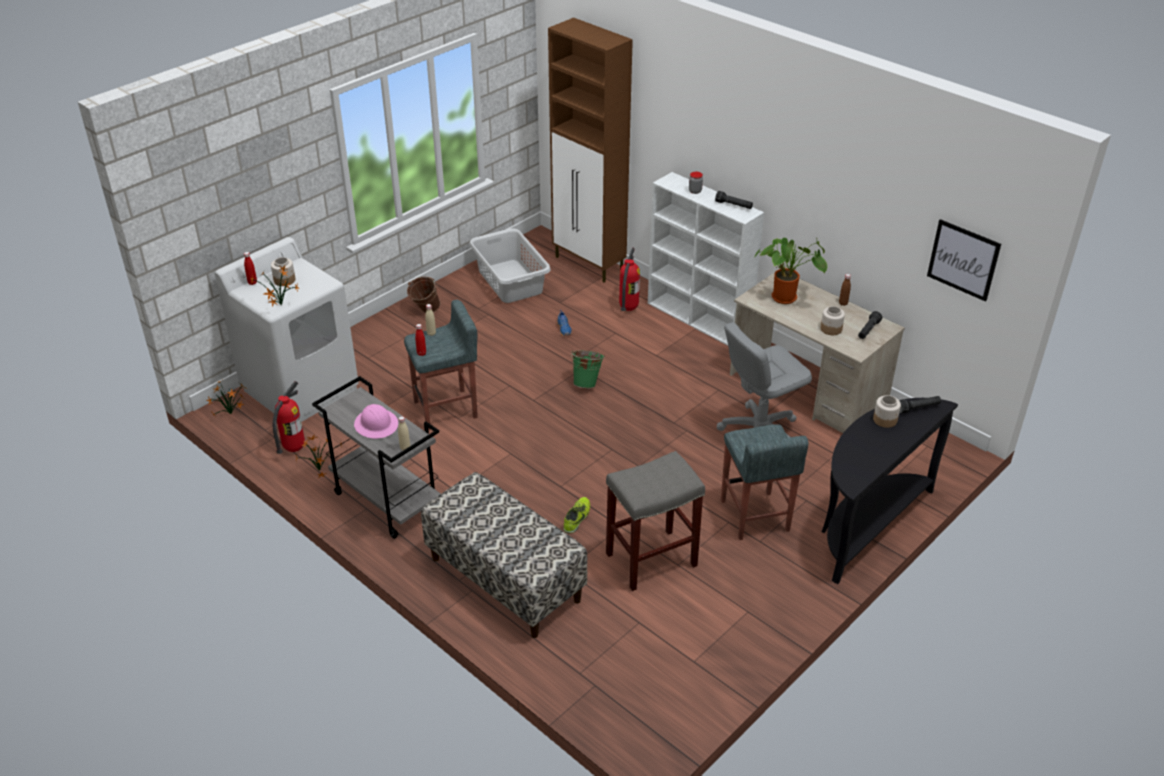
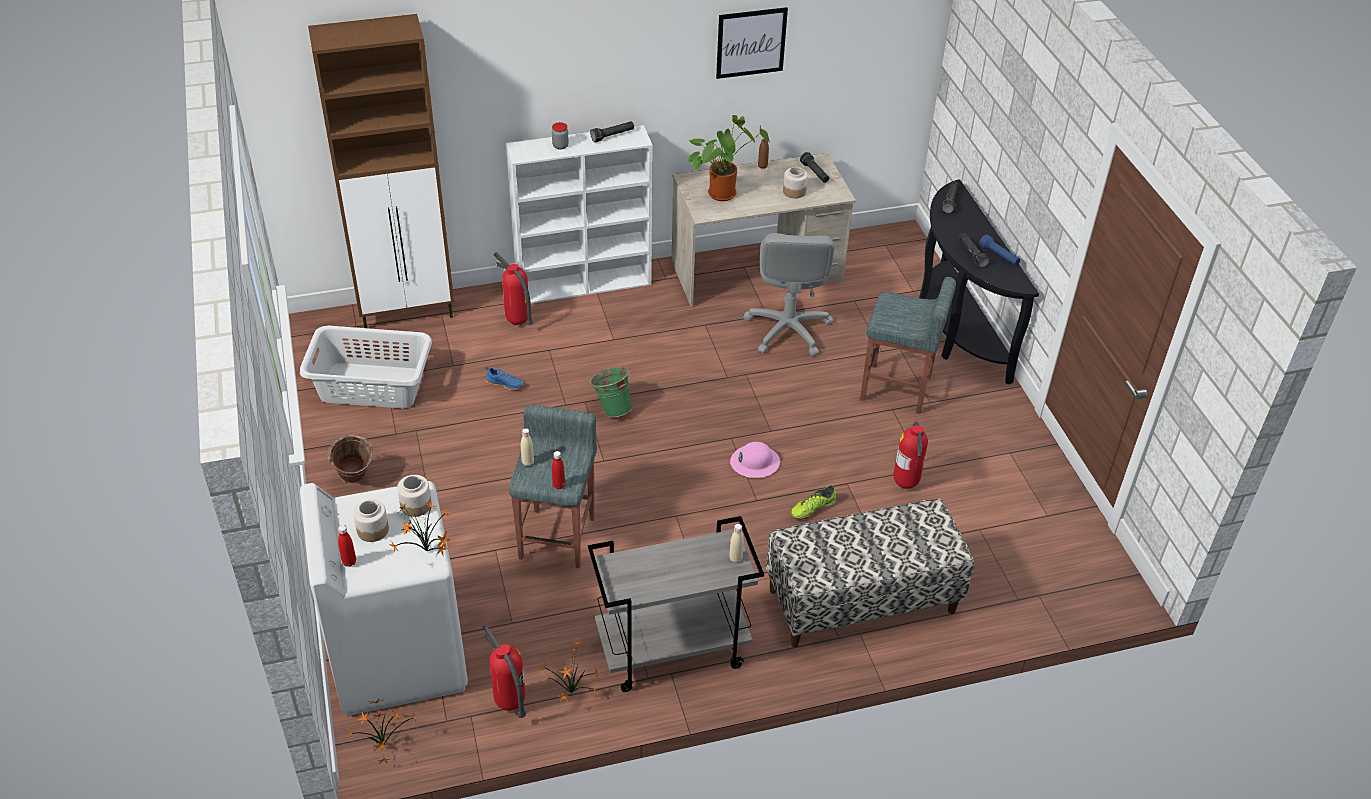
camera: 60 degrees left, 5 degrees up
(376, 425) = (676, 567): pink hard hat -> pink hard hat (754, 462)
(577, 518) = (812, 508): shoe -> shoe turned 90 degrees counterclockwise
(650, 560) = (906, 484): grey stool -> fire extinguisher
(859, 443) = (972, 254): none -> black flashlight
(876, 460) = (999, 256): none -> blue flashlight
(885, 420) = (951, 225): jar -> jar (416, 505)
(963, 260) = (876, 57): picture -> picture (751, 42)

